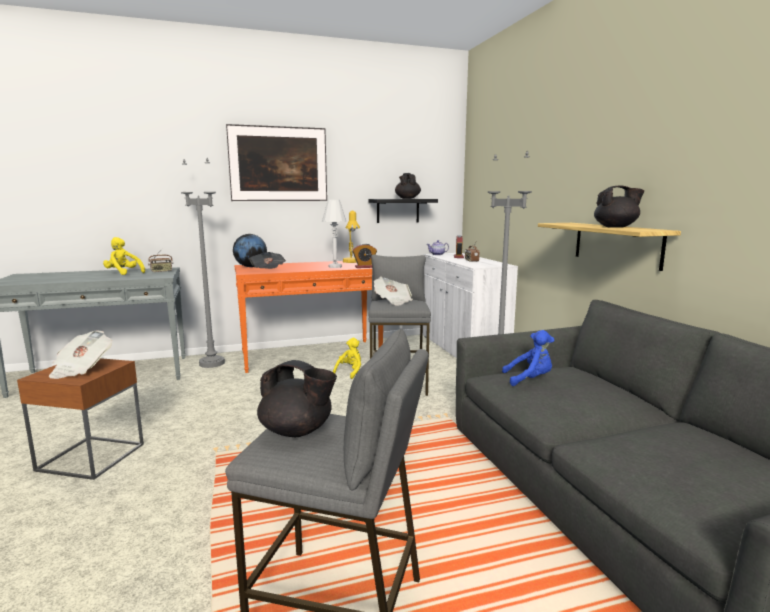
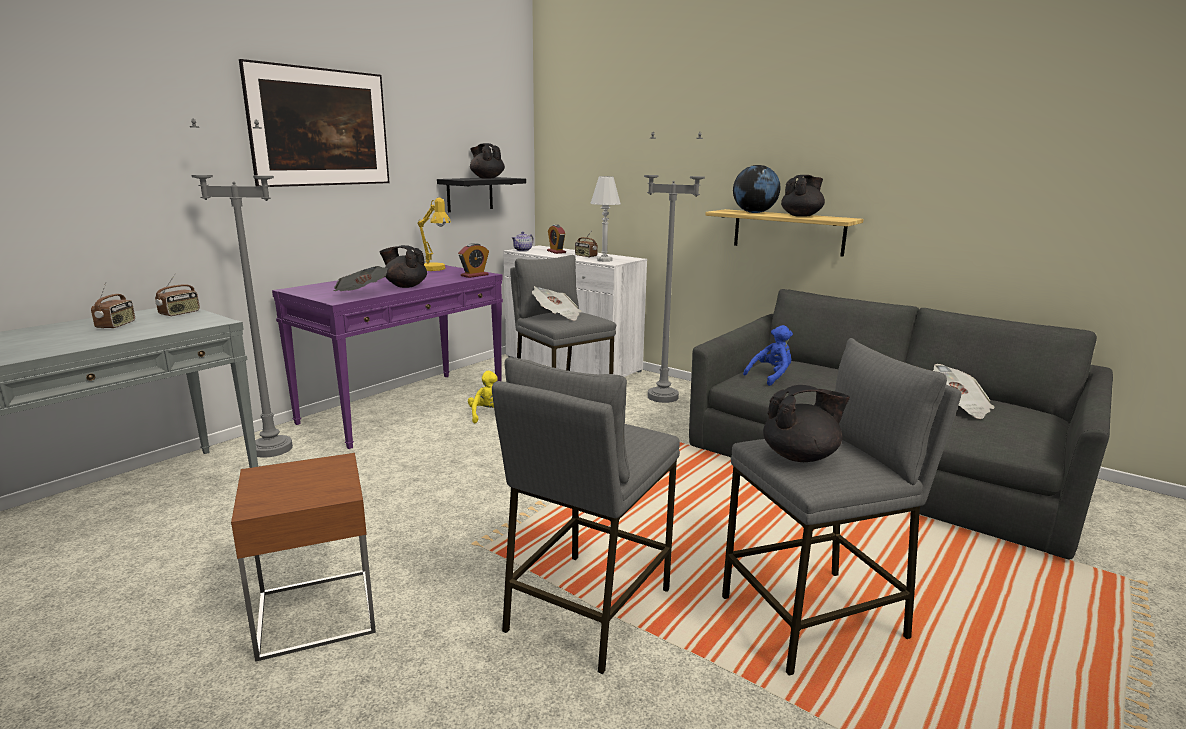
camera: 35 degrees left, 5 degrees up
(81, 369) = (302, 482): newspaper -> newspaper (958, 407)
(123, 273) = (116, 325): yellow plush toy -> radio
(204, 517) = (586, 609): none -> grey stool
(250, 267) = (311, 290): globe -> globe (754, 212)
(304, 269) = (405, 286): none -> black teapot
(311, 355) = (405, 407): orange console table -> purple console table
(335, 267) = (435, 278): white table lamp -> white table lamp (604, 260)

